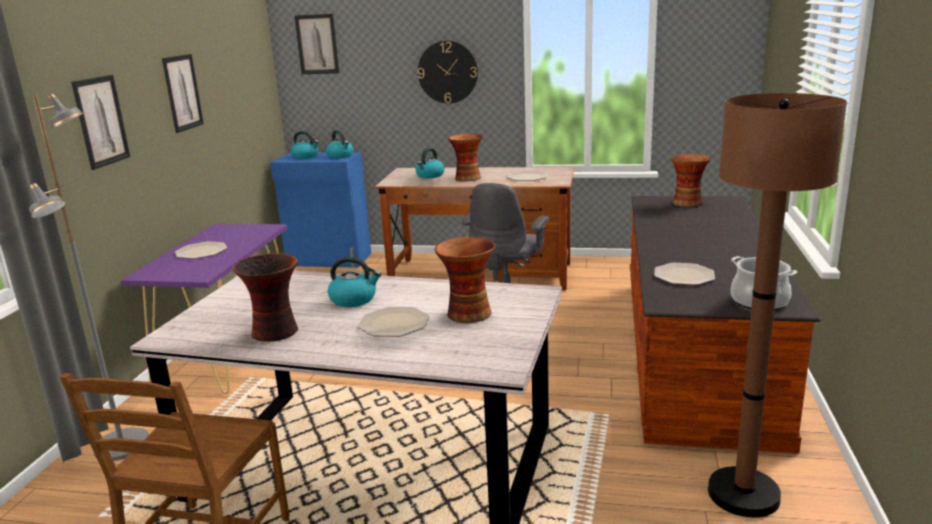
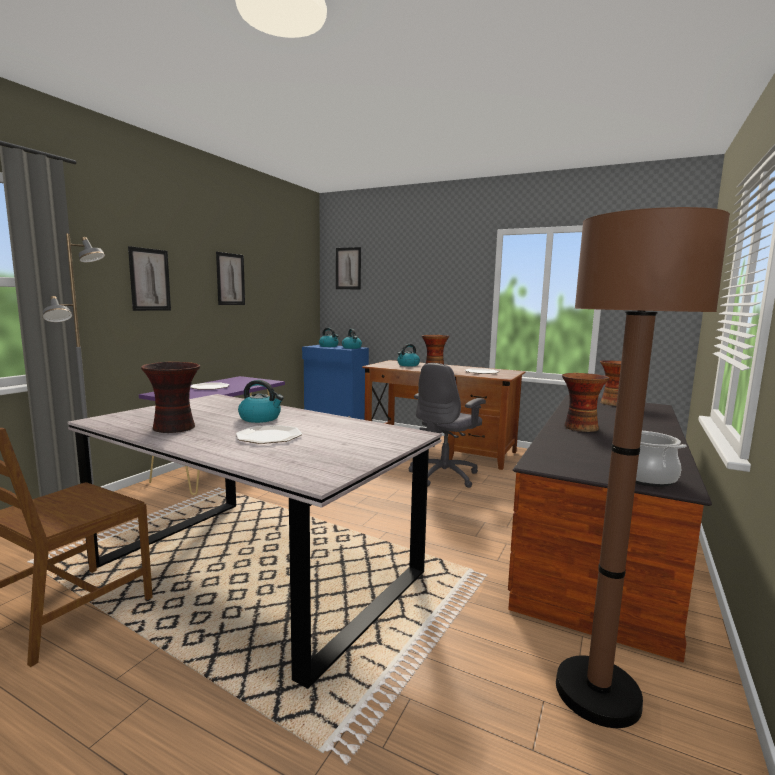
camera: 15 degrees right, 10 degrees down
(447, 72) = (435, 292): wall clock -> none
(467, 314) = (336, 439): vase -> vase (579, 427)
(684, 275) = (576, 447): plate -> none

